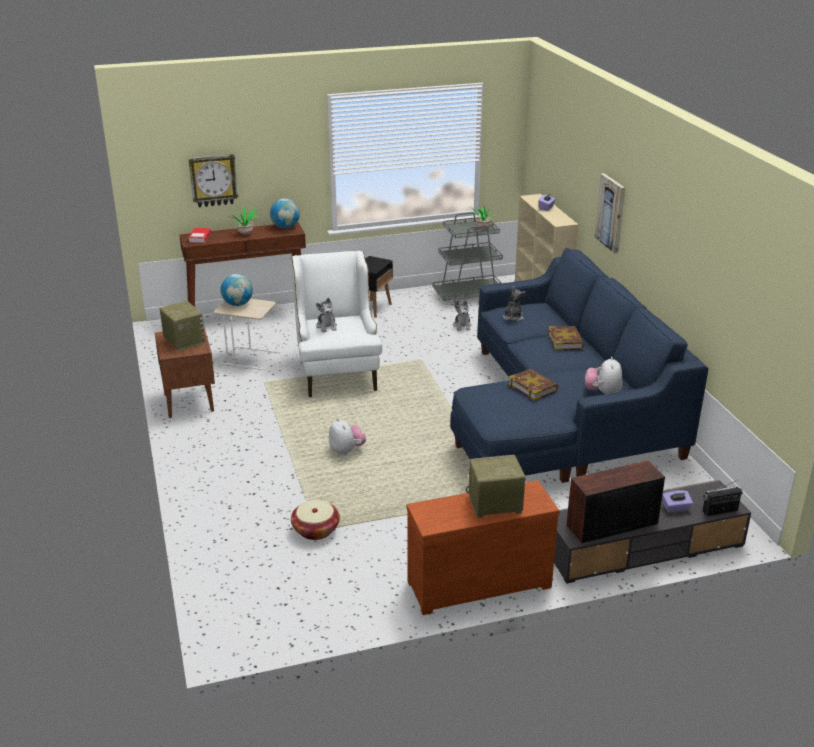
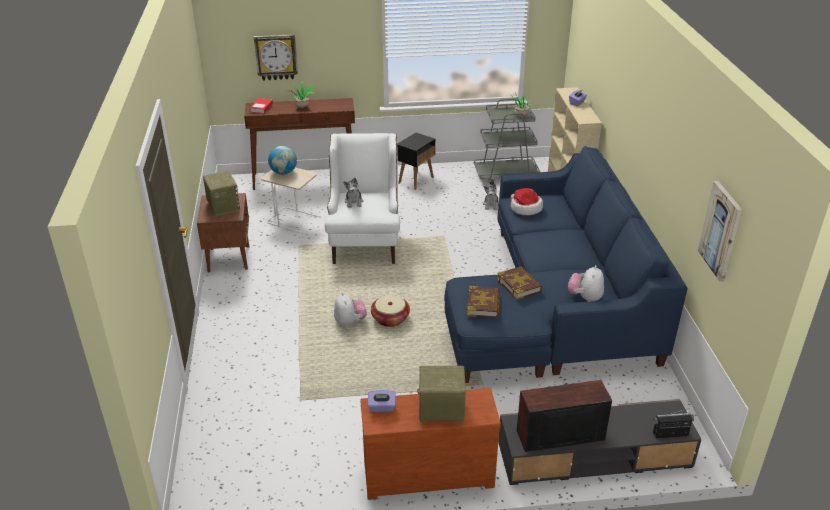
camera: 10 degrees right, 5 degrees up
(285, 227) = (339, 103): globe -> none
(315, 530) = (299, 399): basket -> basket (390, 318)
(513, 317) = (525, 208): plush toy -> hat
(565, 341) = (567, 238): book -> book (483, 305)
(611, 213) = (626, 118): picture -> picture (721, 231)
(676, 508) = (627, 425): purple tissue box -> purple tissue box (381, 408)

